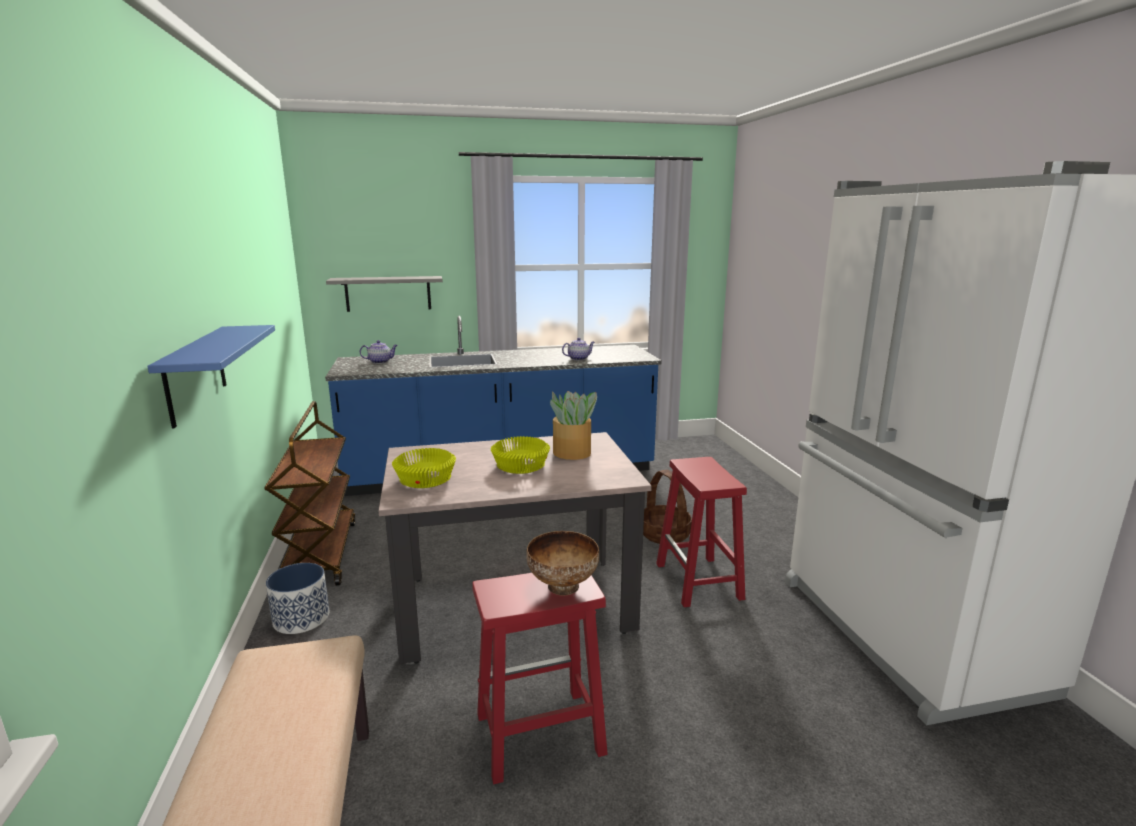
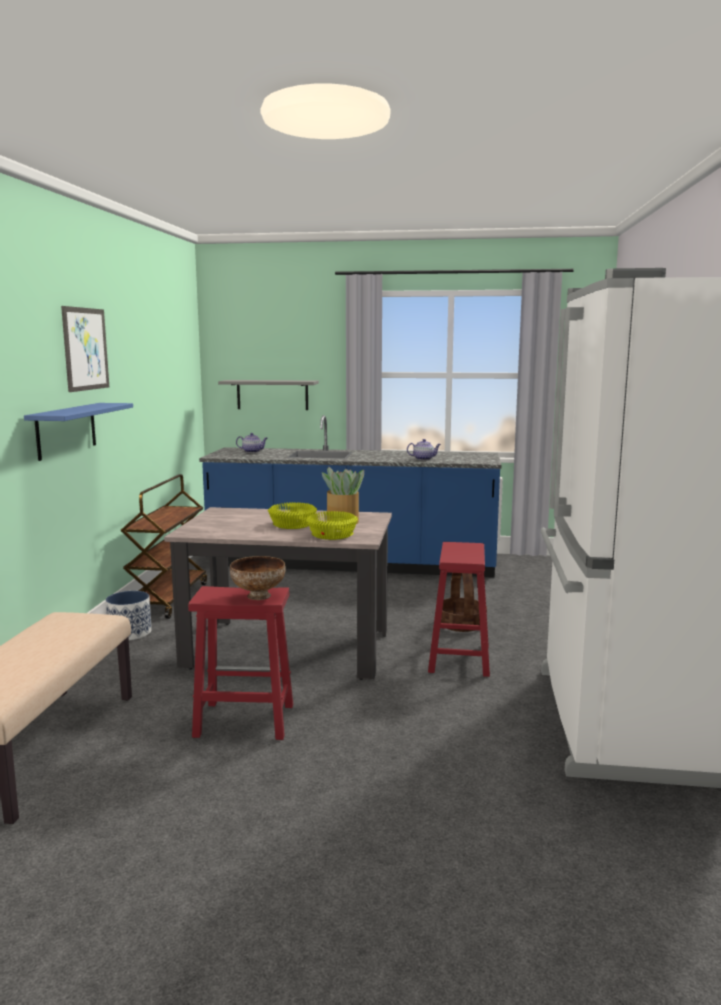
camera: 20 degrees right, 5 degrees down
(200, 253) = (85, 349): none -> picture
(424, 479) = (213, 525): yellow bowl -> yellow bowl (331, 535)

